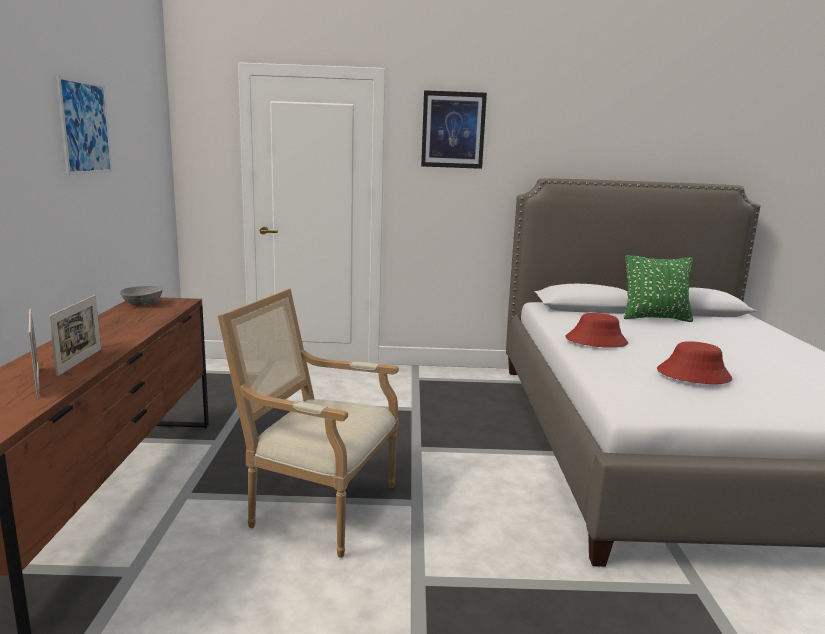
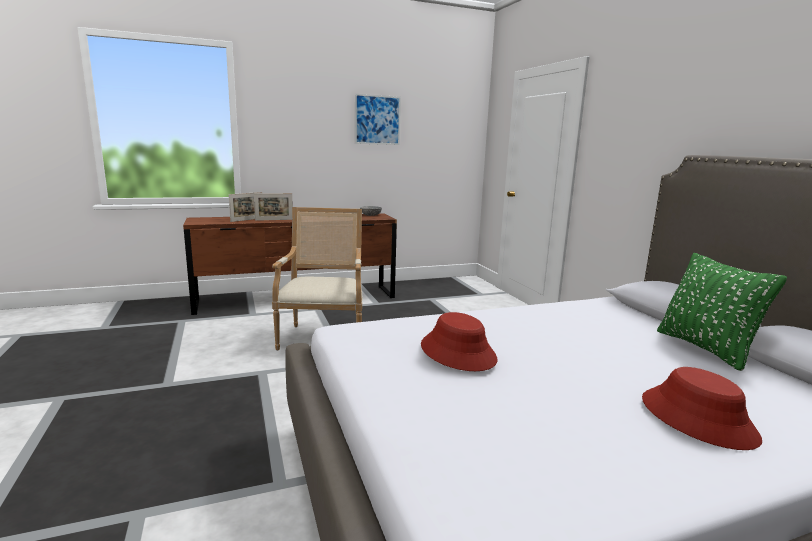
camera: 70 degrees right, 0 degrees up
(453, 130) = (628, 106): picture -> none
(596, 341) = (528, 318): red hat -> red hat (697, 418)

